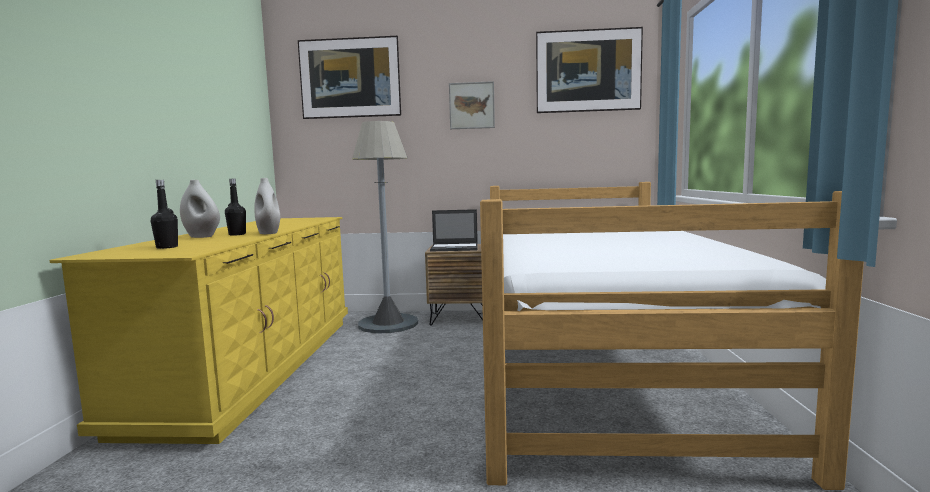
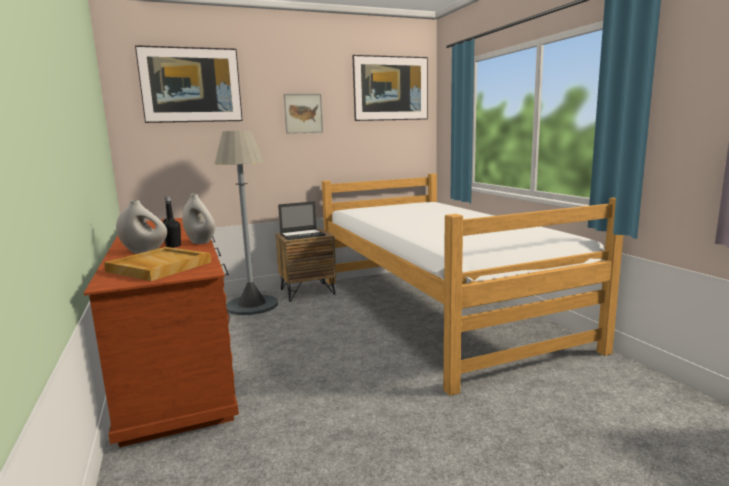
camera: 25 degrees left, 5 degrees up
(167, 247) = (158, 267): black bottle -> beige tray
(255, 367) = (178, 360): yellow dresser -> brown dresser

